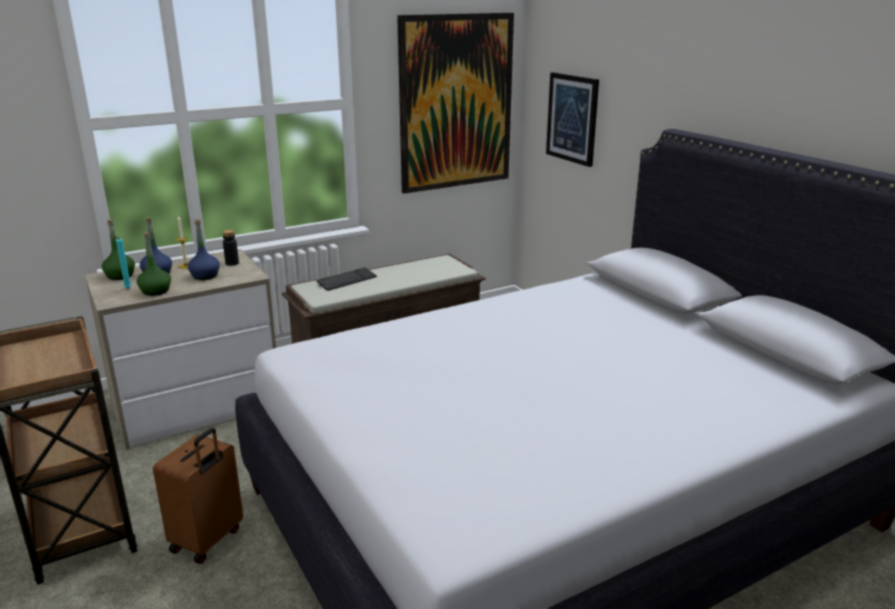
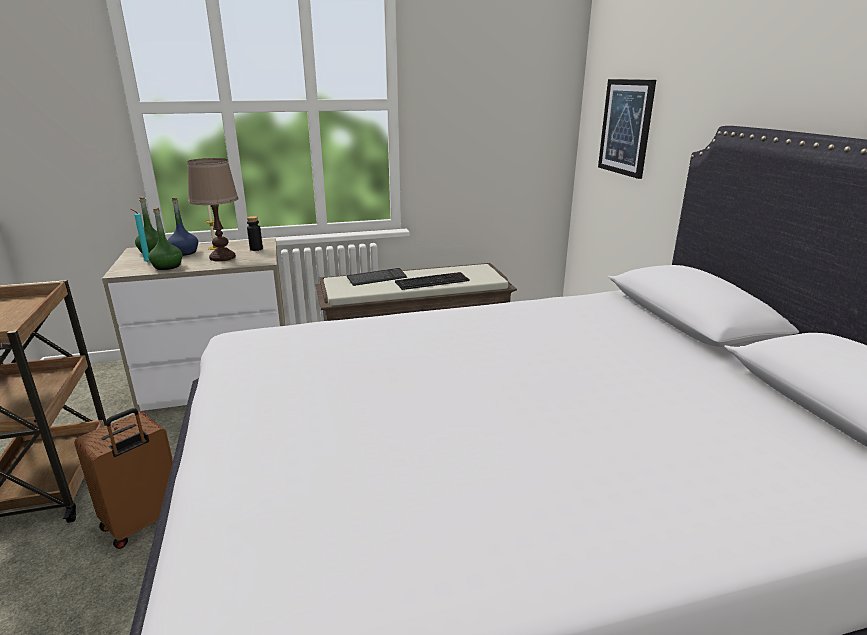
camera: 15 degrees right, 0 degrees up
(205, 276) = (222, 257): blue bottle -> brown table lamp
(404, 278) = (432, 281): none -> keyboard
(456, 103) = (508, 112): picture -> none

